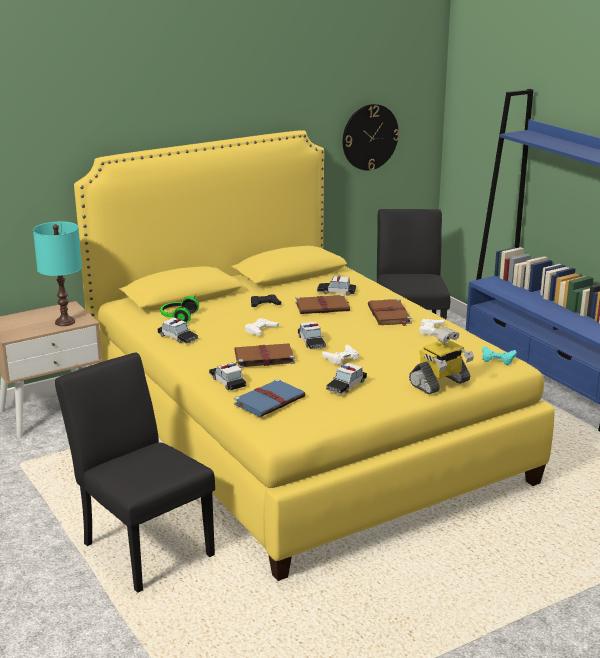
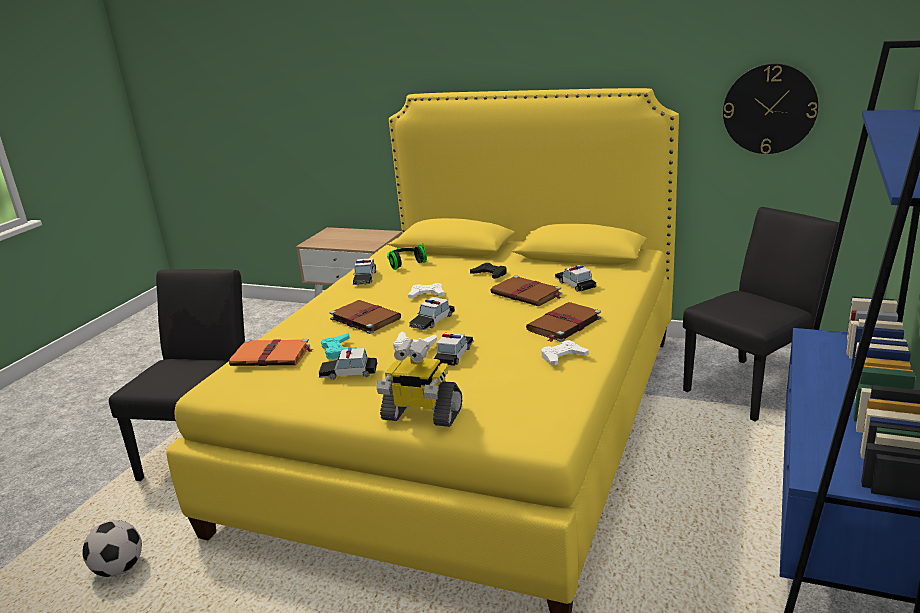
camera: 55 degrees right, 0 degrees up
(65, 322) = (358, 244): turquoise table lamp -> none
(227, 381) = (298, 327): toy car -> toy car (454, 354)
(265, 628) = (119, 569): none -> football
(270, 400) = (272, 356): blue book -> orange book
(497, 359) = (546, 421): turquoise game controller -> turquoise game controller (338, 350)

